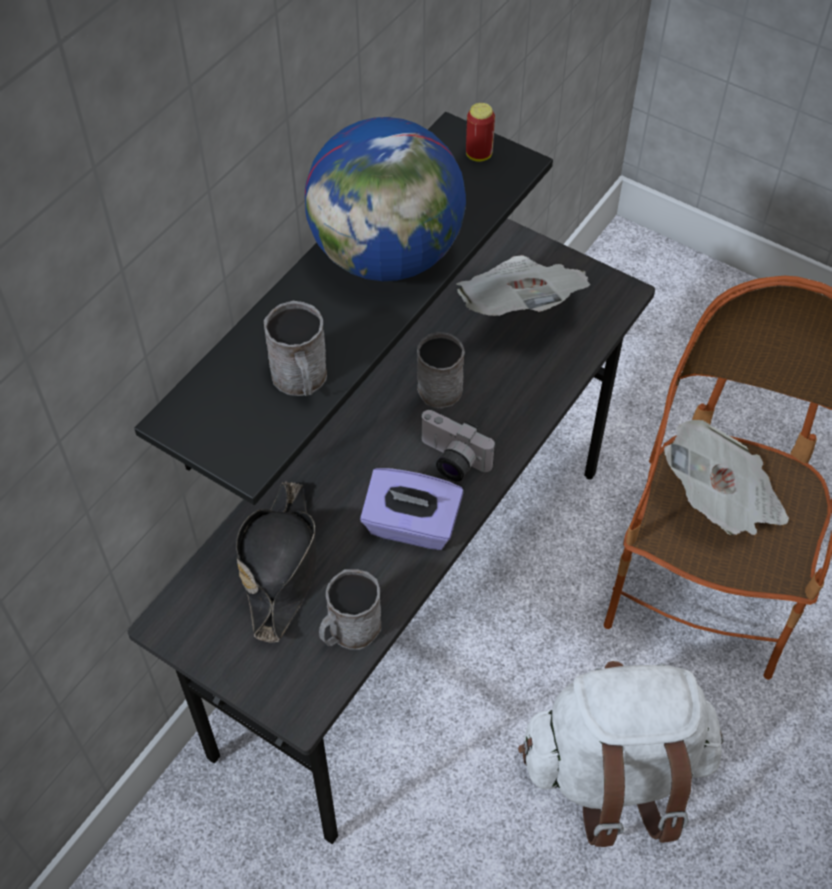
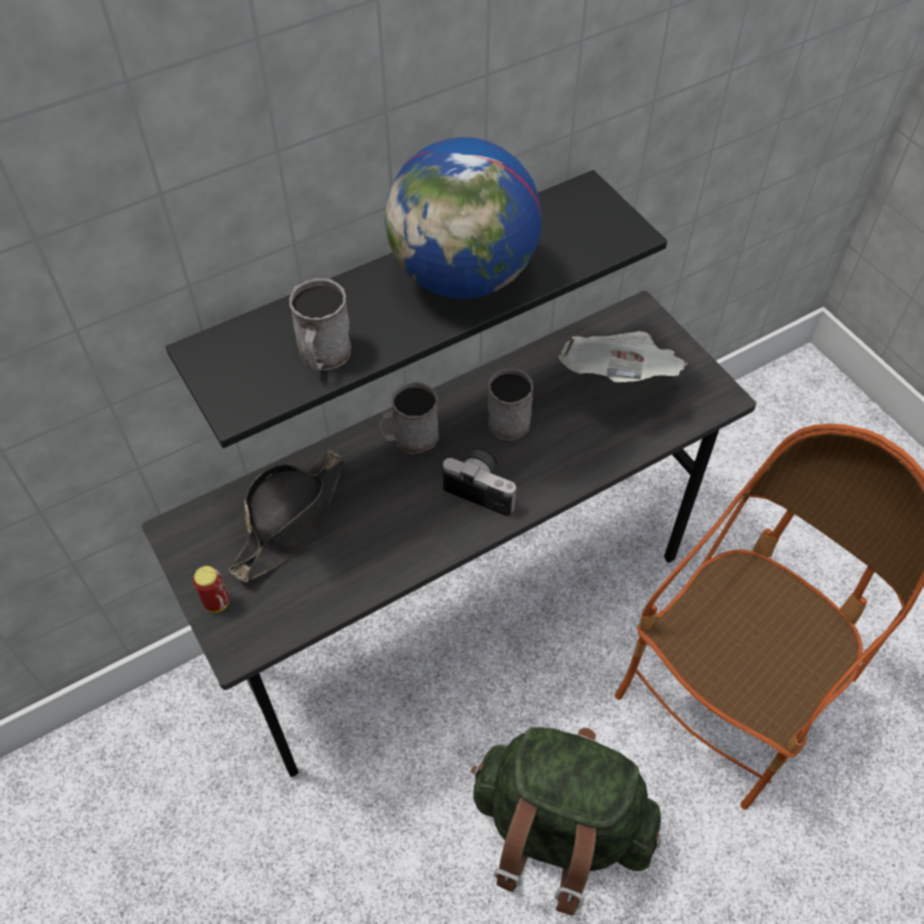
camera: 25 degrees right, 0 degrees up
(349, 631) = (314, 599): grey mug -> grey mug (409, 438)
(411, 526) = (417, 530): purple tissue box -> none
(451, 461) = (483, 487): camera -> camera turned 150 degrees clockwise
(479, 155) = (600, 216): can -> can (217, 602)
(614, 772) = (558, 828): white backpack -> green backpack
(721, 500) = (750, 624): newspaper -> none

